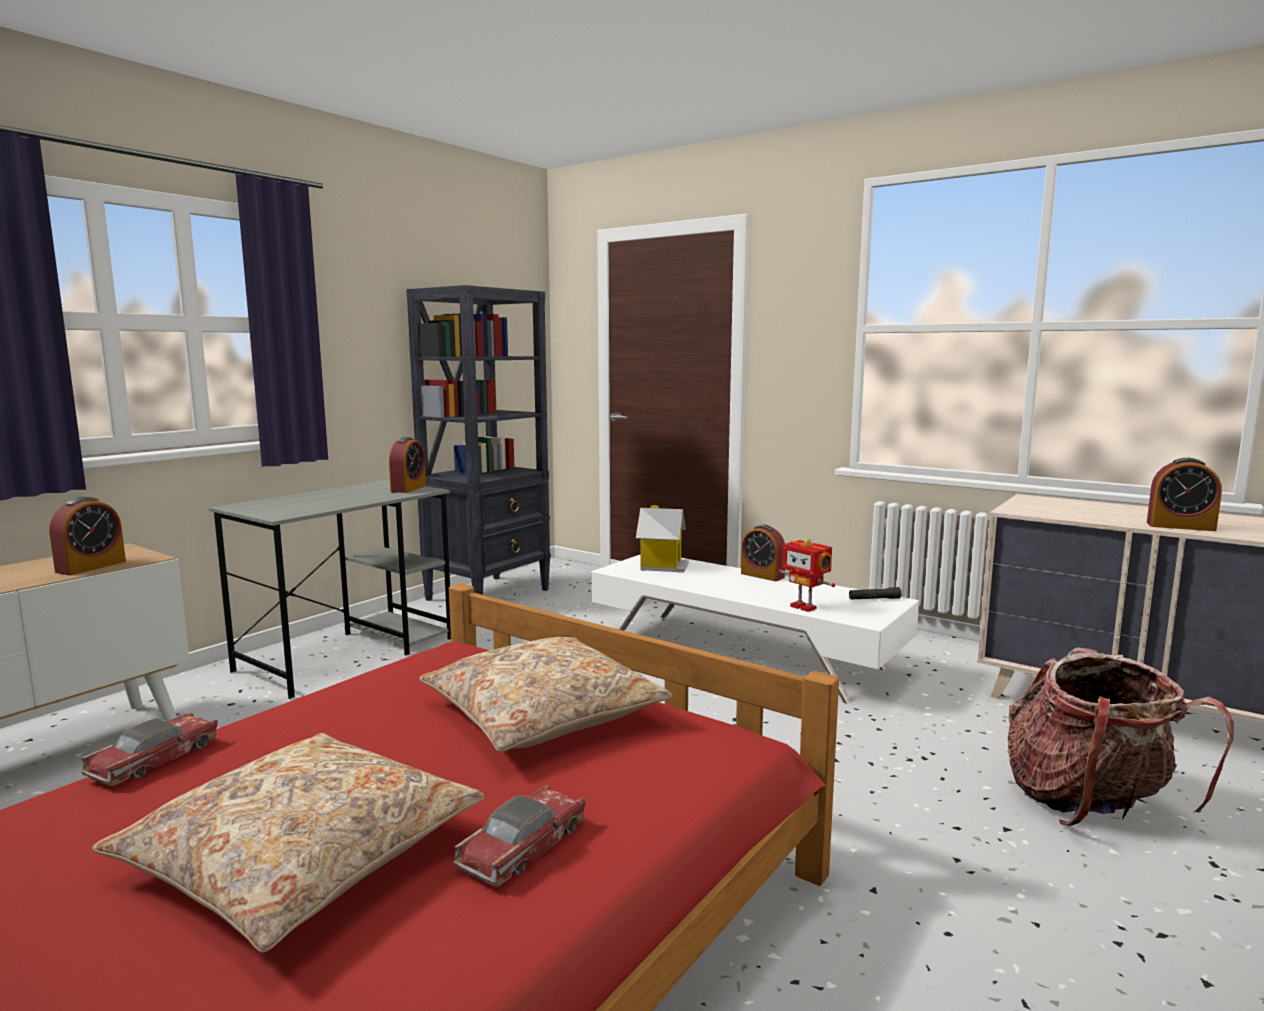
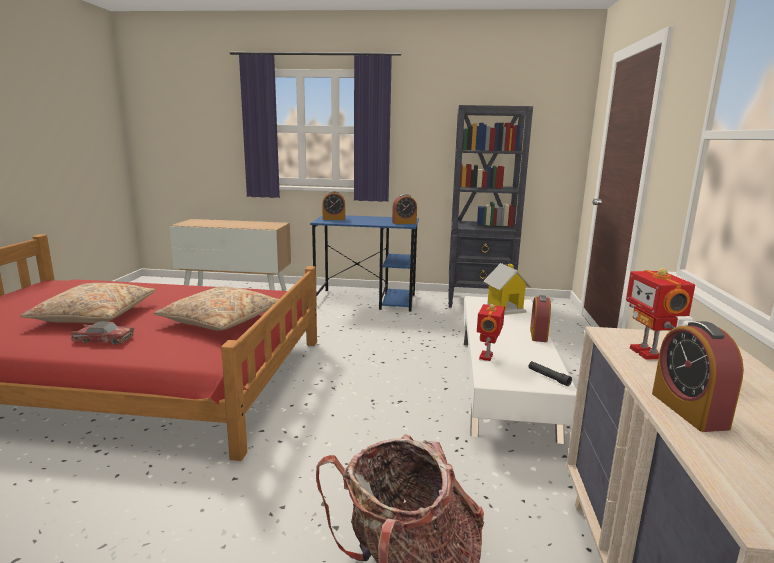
camera: 60 degrees right, 5 degrees up
(91, 567) = (254, 226): alarm clock -> alarm clock (334, 219)
(154, 759) = (156, 284): toy car -> none
(349, 653) = (367, 300): grey desk -> blue desk
(1064, 512) = (647, 353): none -> toy robot

